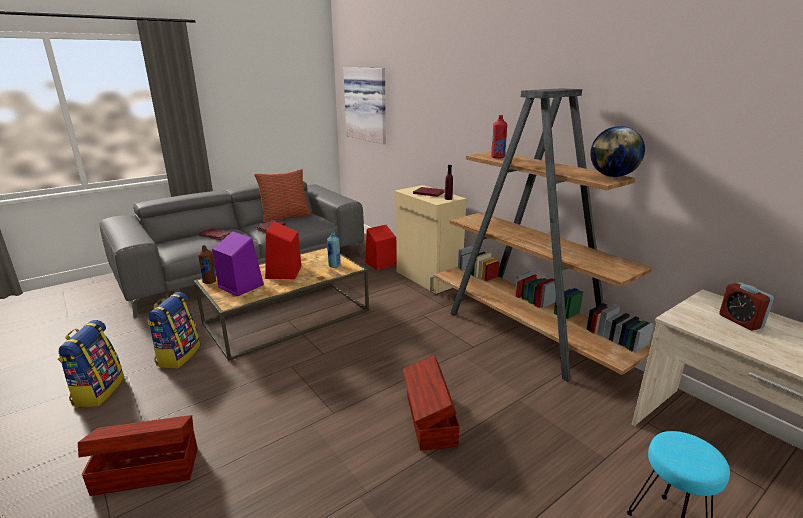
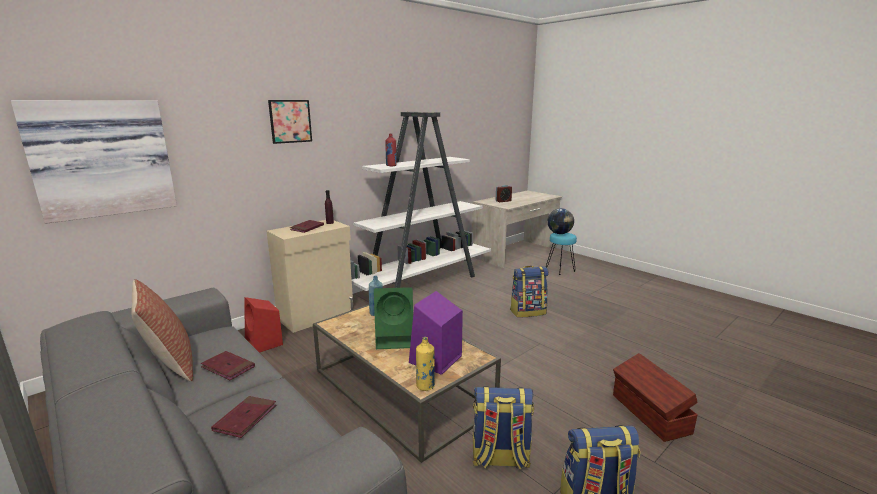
camera: 95 degrees left, 5 degrees down
(209, 281) = (425, 386): brown bottle -> yellow bottle
(284, 273) = (396, 339): red speaker -> green speaker
(429, 420) = (528, 312): brown storage box -> backpack
(453, 90) = (290, 121): none -> picture
(526, 334) = (423, 282): brown bookcase -> white bookcase
(613, 176) = (448, 157): globe -> globe (559, 233)

